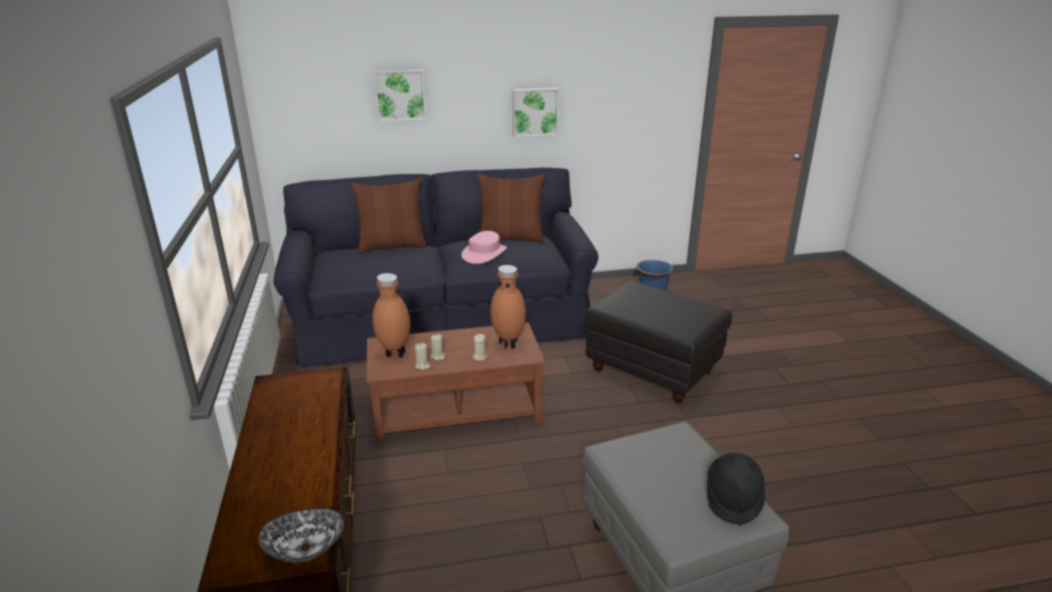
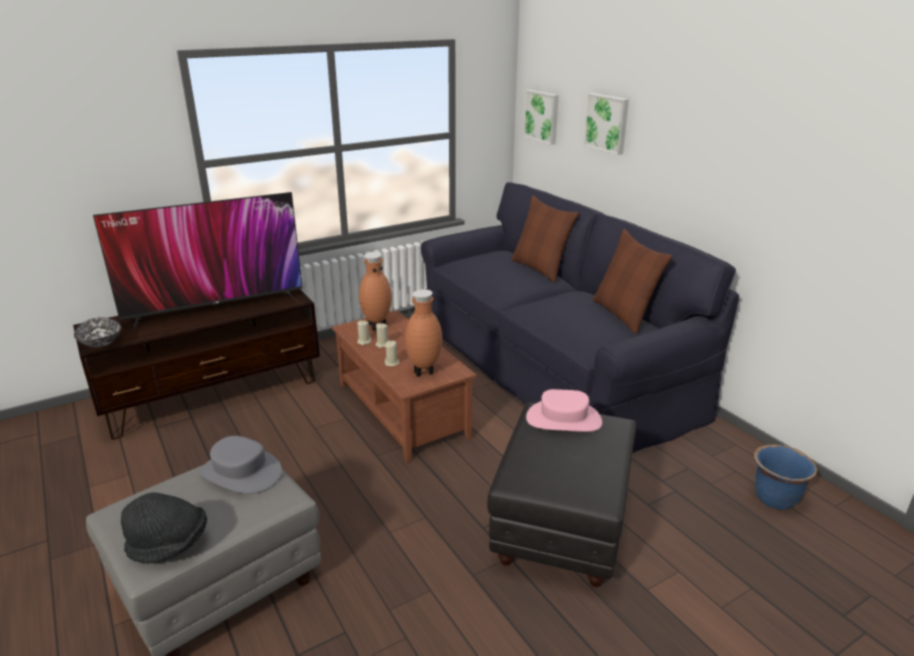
camera: 70 degrees right, 0 degrees up
(287, 438) = (216, 308): none -> television
(484, 253) = (564, 308): pink hat -> pink hat (563, 419)
(535, 112) = (726, 179): picture -> picture (542, 116)
(638, 453) = (241, 472): none -> grey hat

